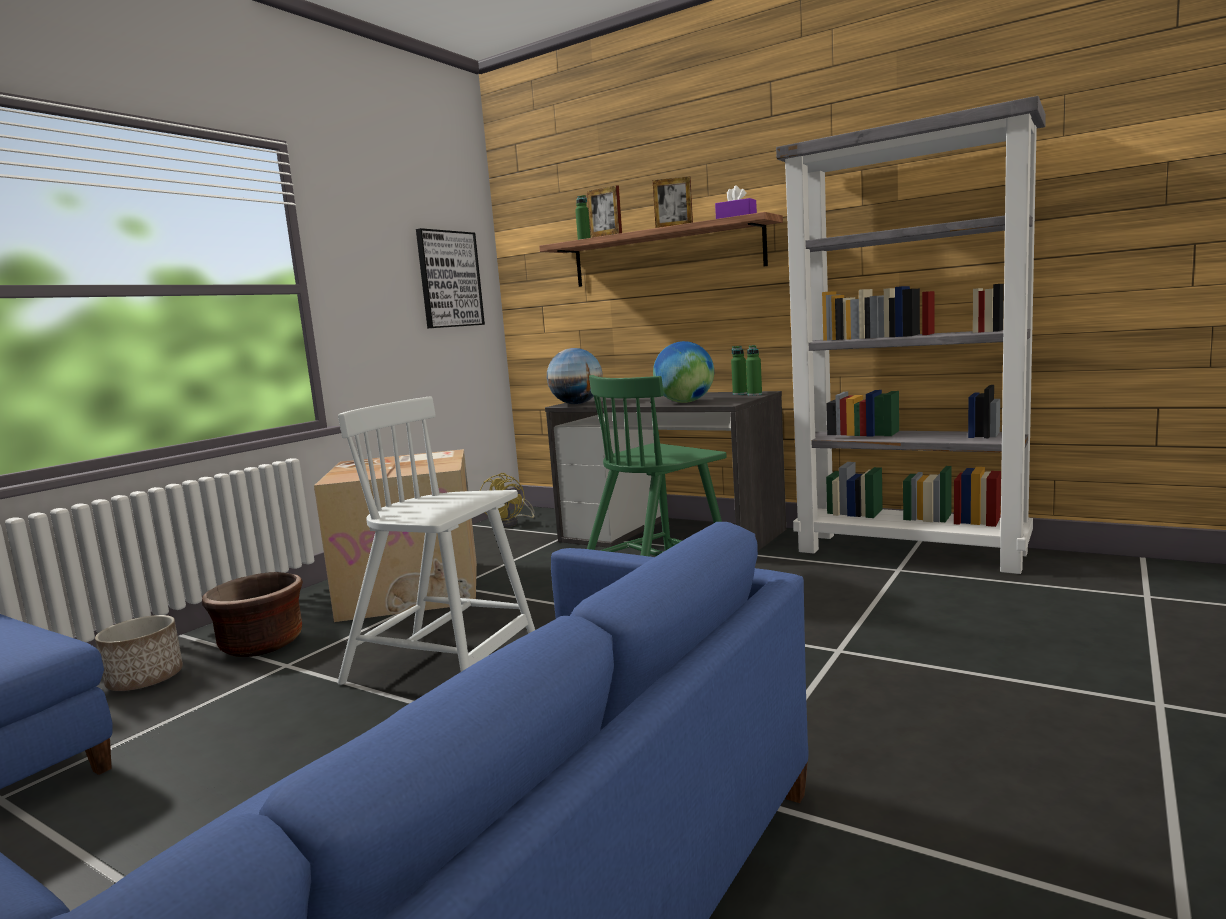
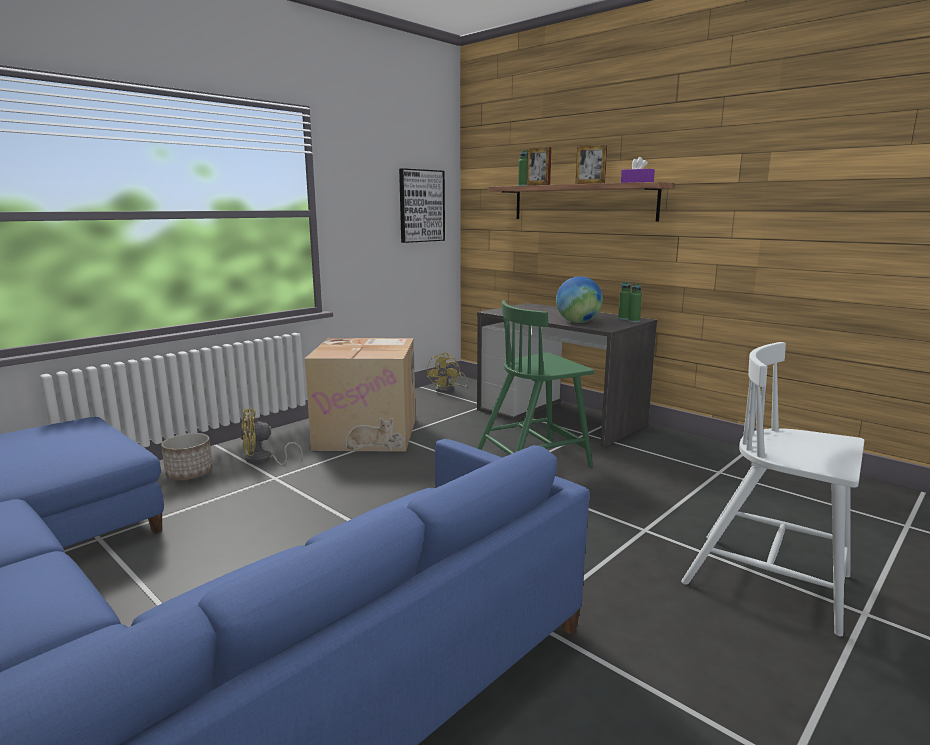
camera: 10 degrees right, 5 degrees up
(262, 644) = (263, 460): brown planter -> yellow fan
(445, 666) = (373, 496): white chair -> white chair (770, 581)
(577, 404) = (500, 312): globe -> none
(911, 551) = (736, 458): grey bookcase -> none

